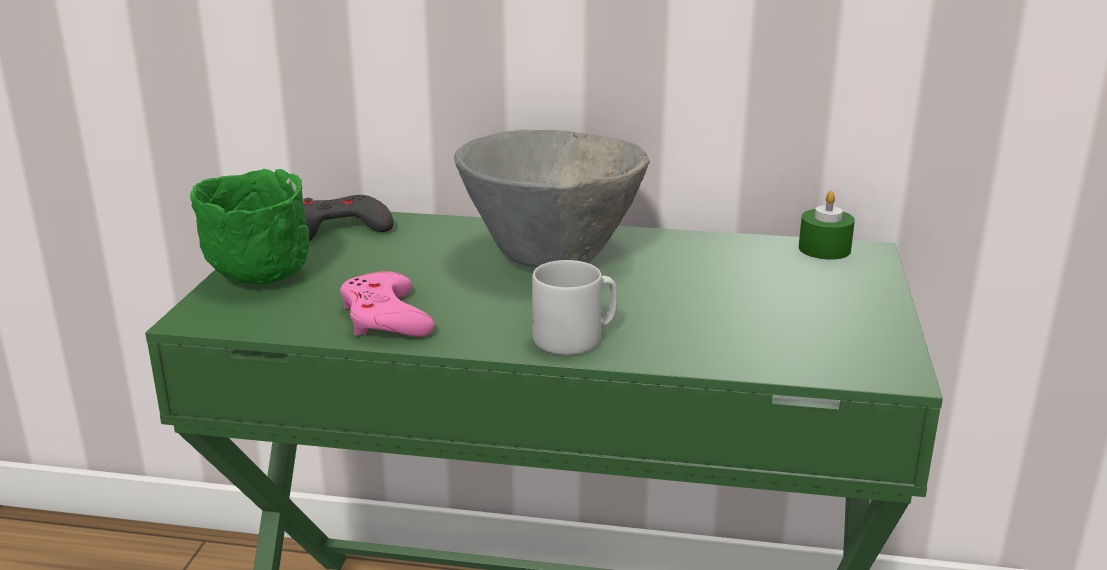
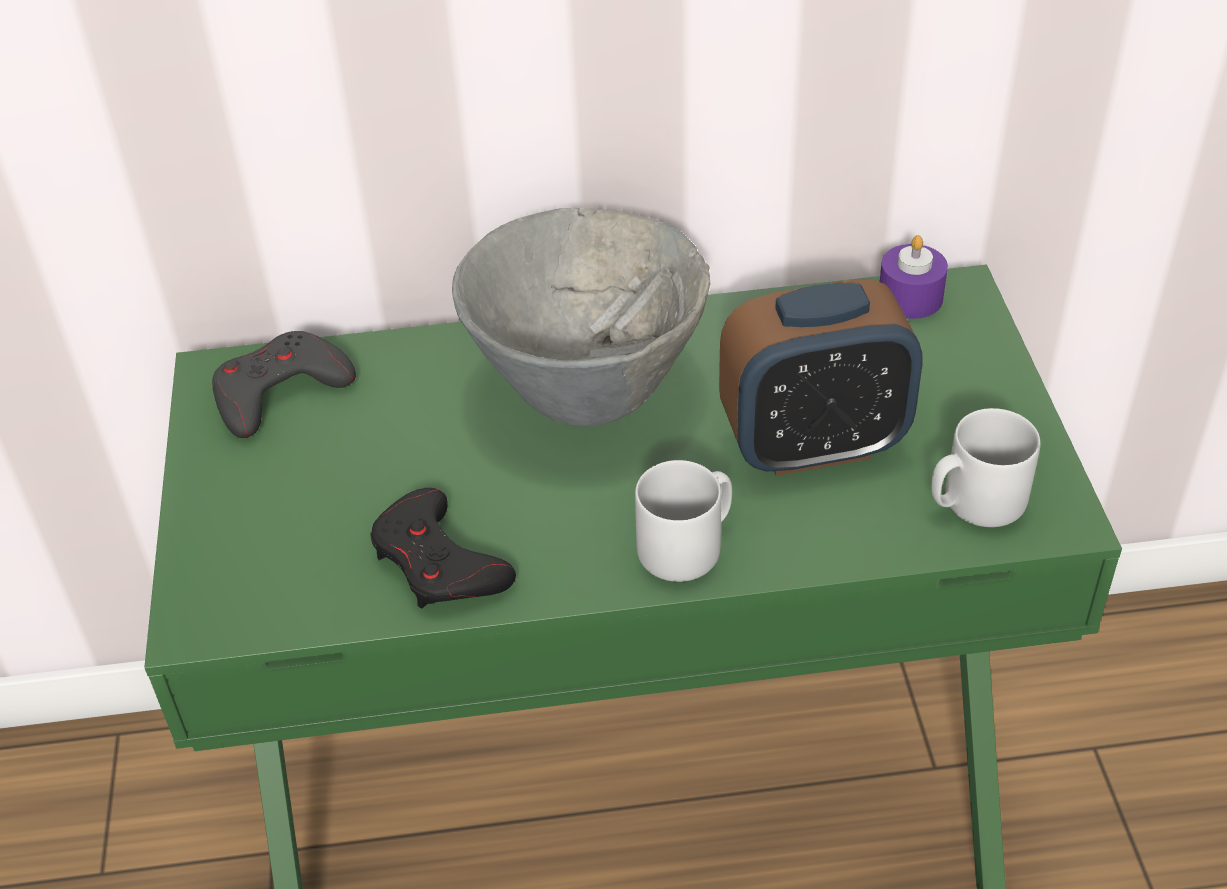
camera: 15 degrees left, 20 degrees up
(261, 276) = (232, 518): green bowl -> none
(385, 317) = (439, 562): pink game controller -> black game controller
(706, 306) = (813, 445): none -> alarm clock
(823, 353) = (975, 502): none -> grey mug
(824, 249) = (910, 297): green candle -> purple candle

